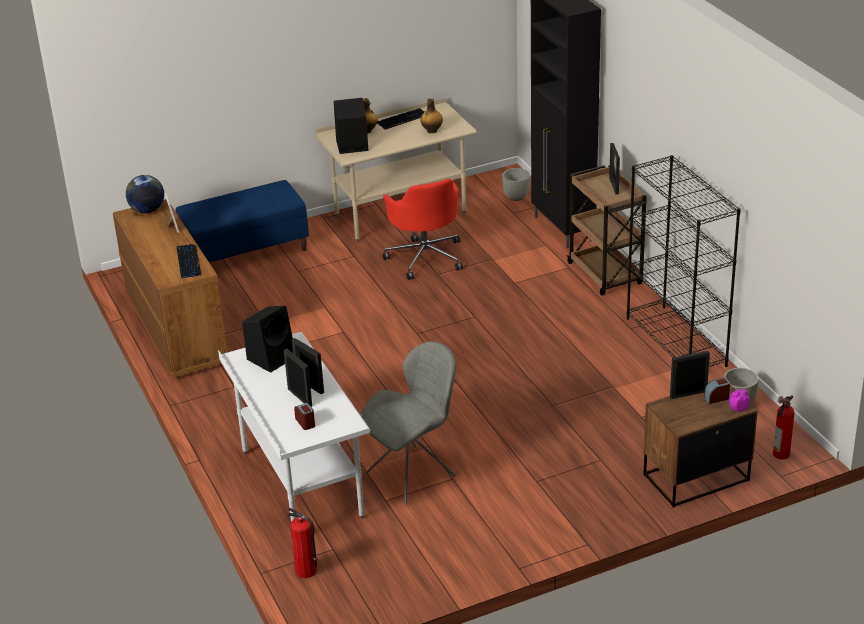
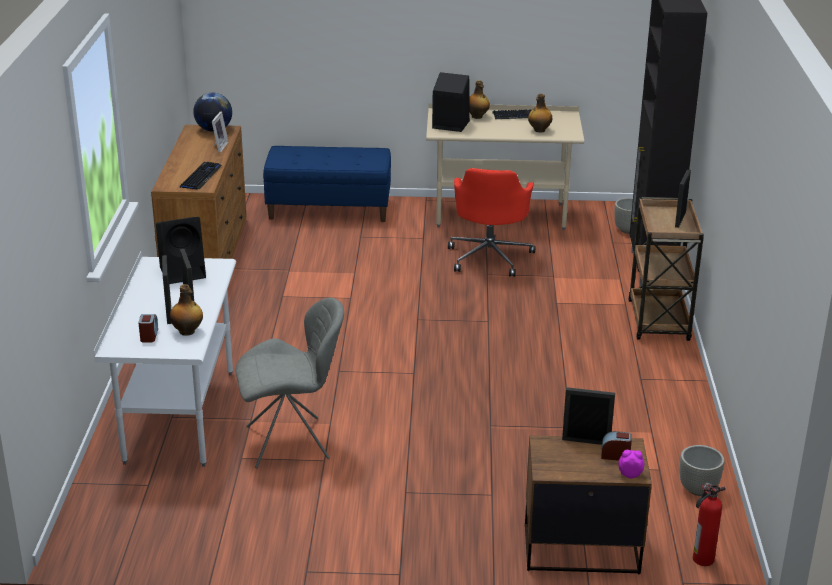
camera: 25 degrees right, 5 degrees down
(306, 571) = (104, 495): fire extinguisher -> none
(333, 408) = (187, 332): none -> bottle
(676, 342) = (680, 407): black bookcase -> none

